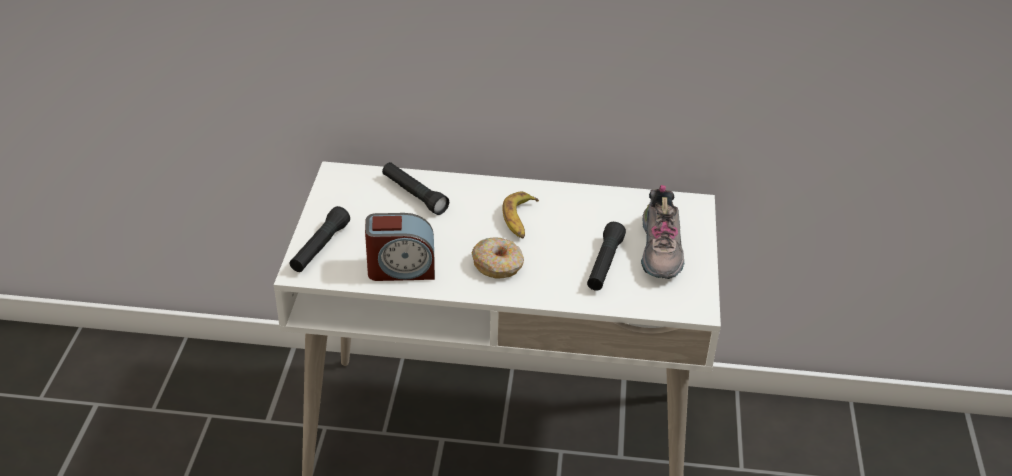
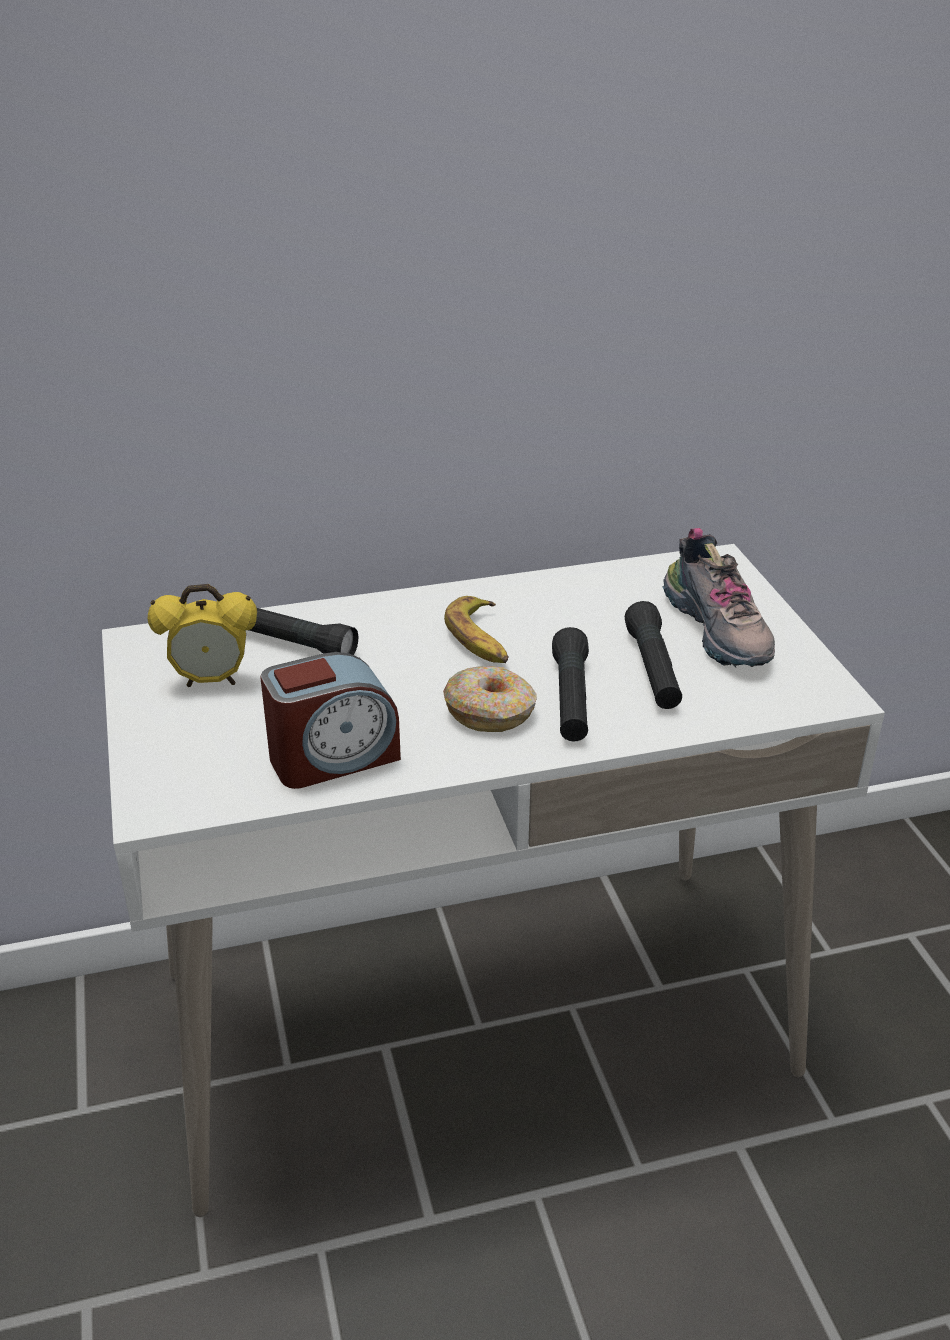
camera: 20 degrees left, 5 degrees down
(320, 248) = (169, 761): black flashlight -> black flashlight (571, 699)
(363, 207) = (212, 681): none -> alarm clock

